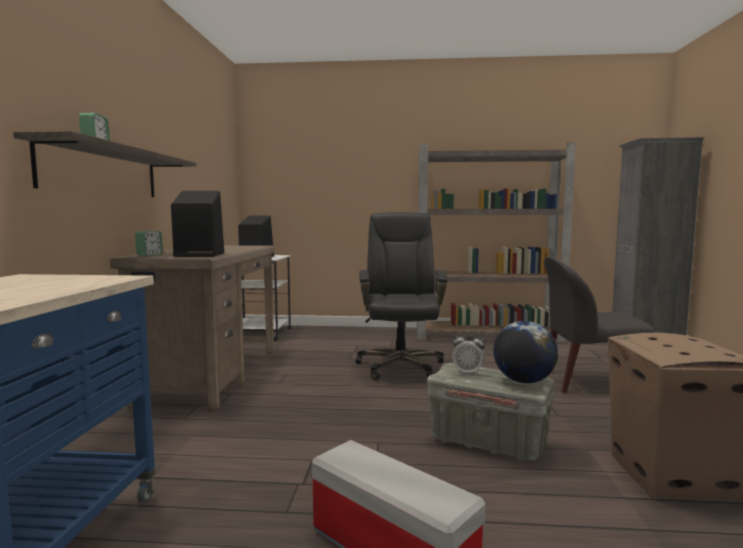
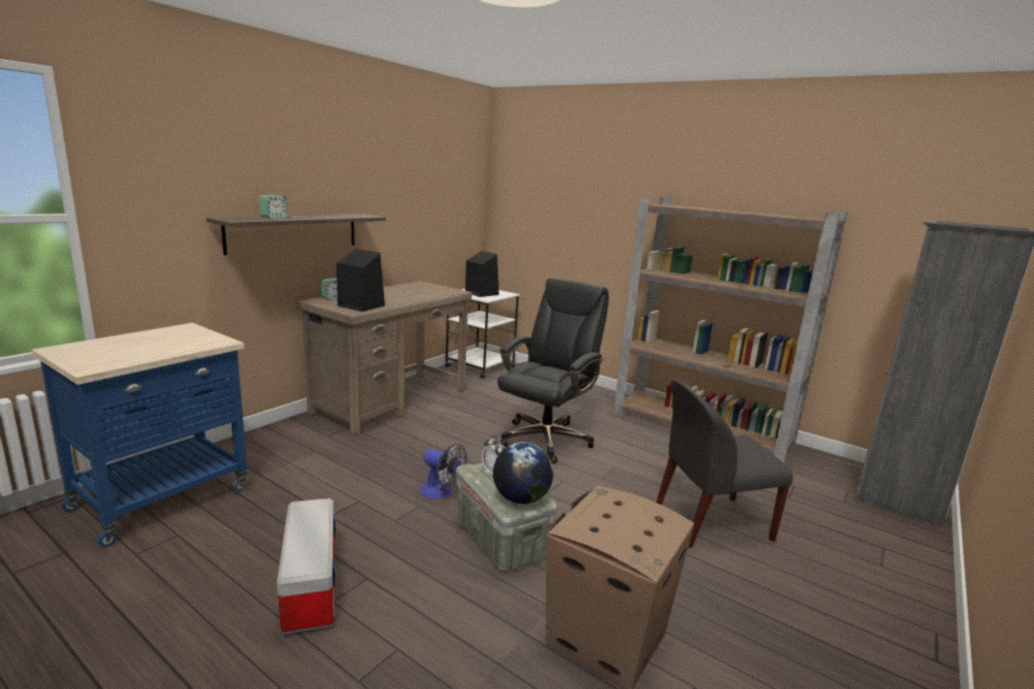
camera: 30 degrees right, 10 degrees up
(380, 426) = (441, 492): none -> fan
(588, 382) = (709, 522): grey chair -> grey chair turned 45 degrees counterclockwise

